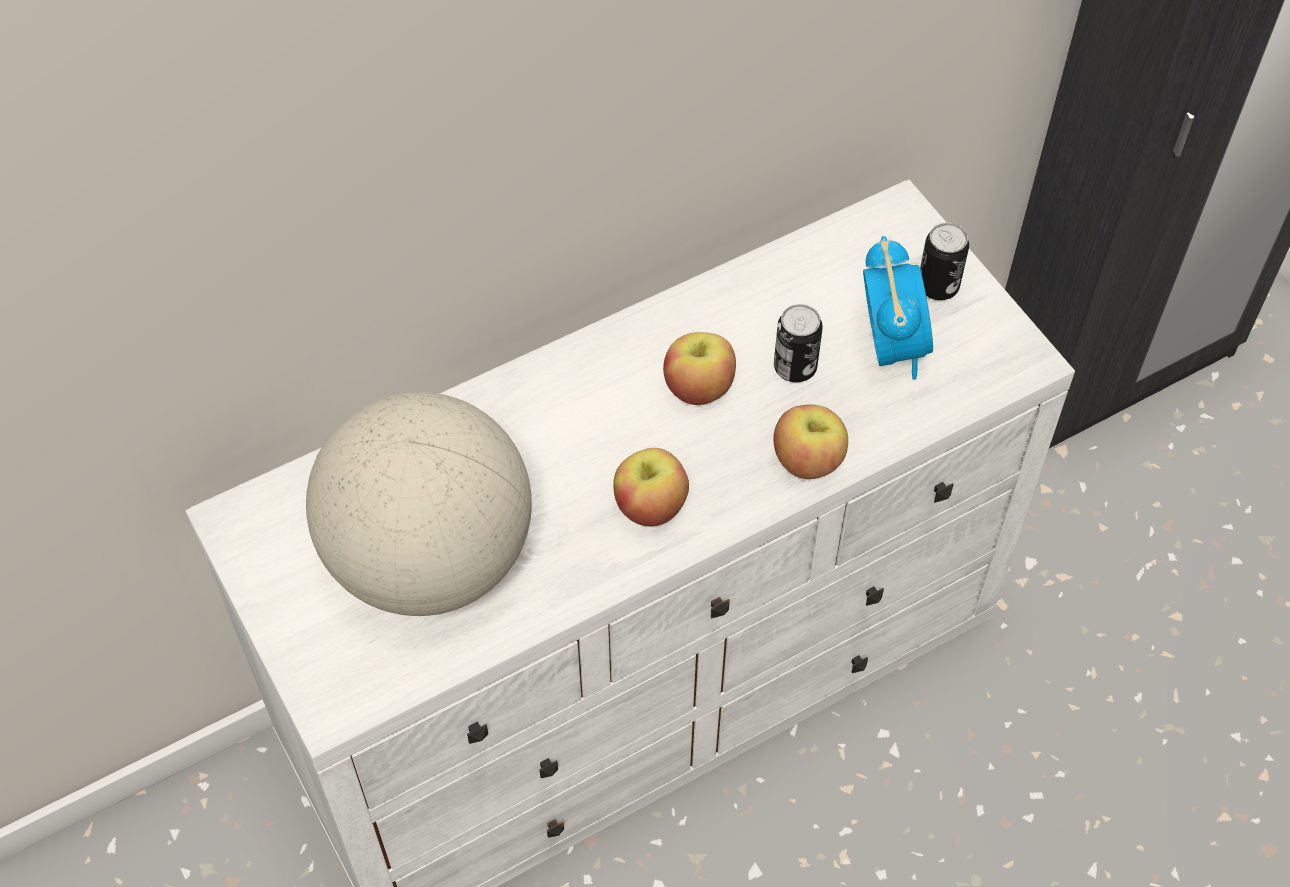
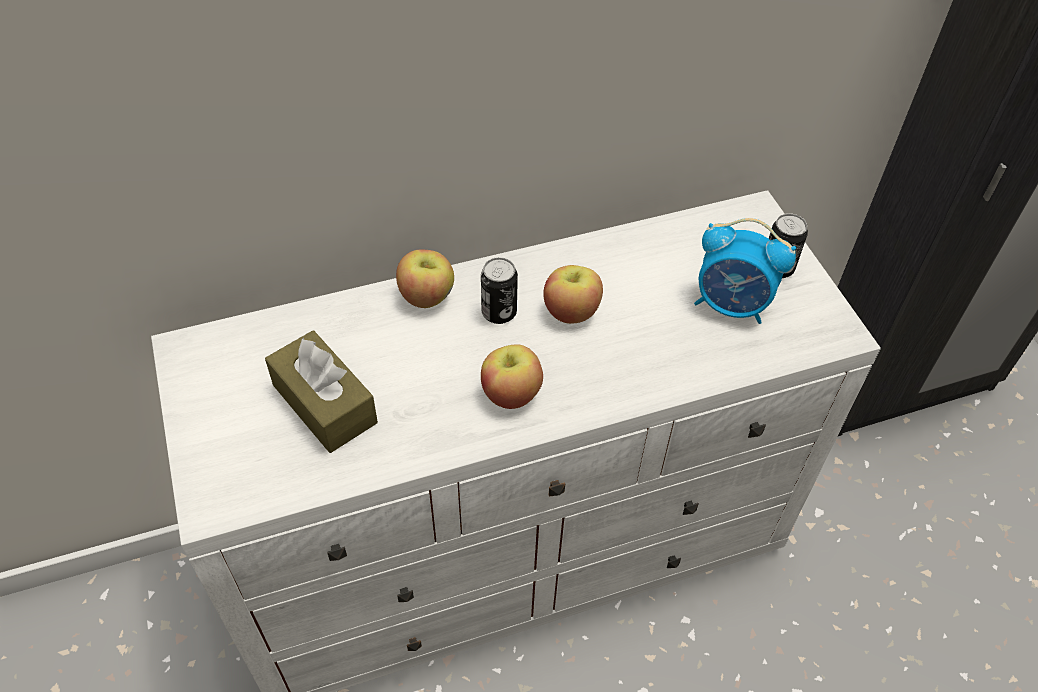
camera: 10 degrees right, 5 degrees down
(429, 559) = (324, 404): globe -> brown tissue box
(795, 367) = (651, 309): can -> can (499, 312)
(808, 461) = (647, 380): apple -> apple (426, 296)
(891, 345) = (732, 305): alarm clock -> alarm clock turned 105 degrees clockwise

